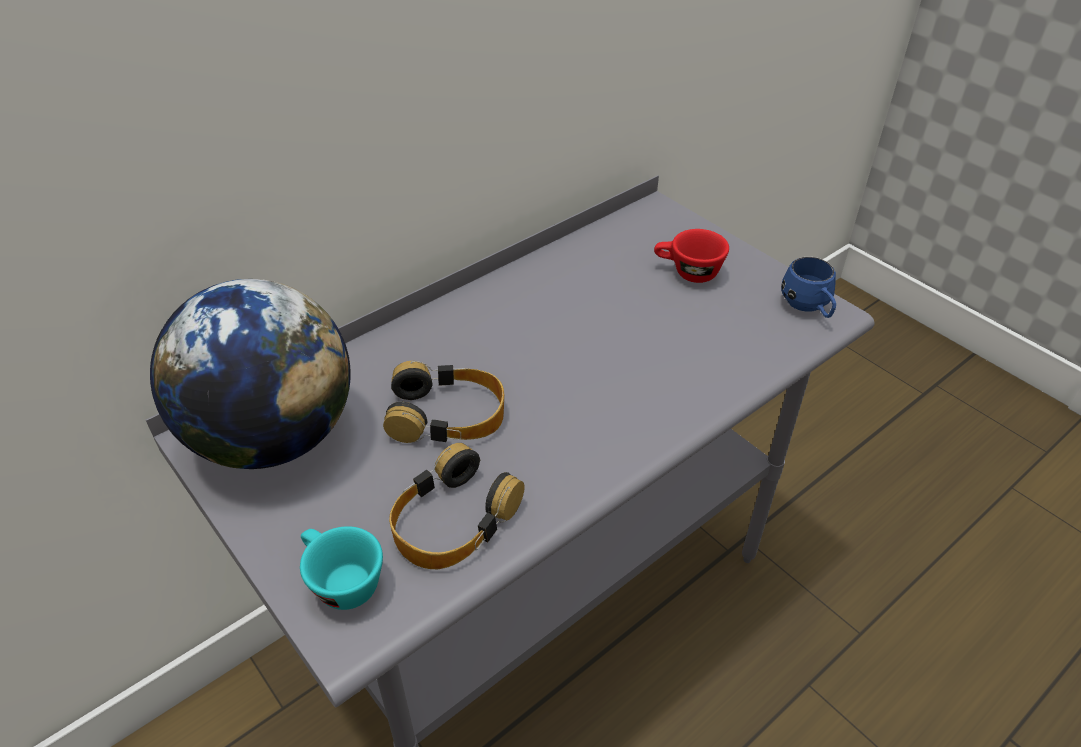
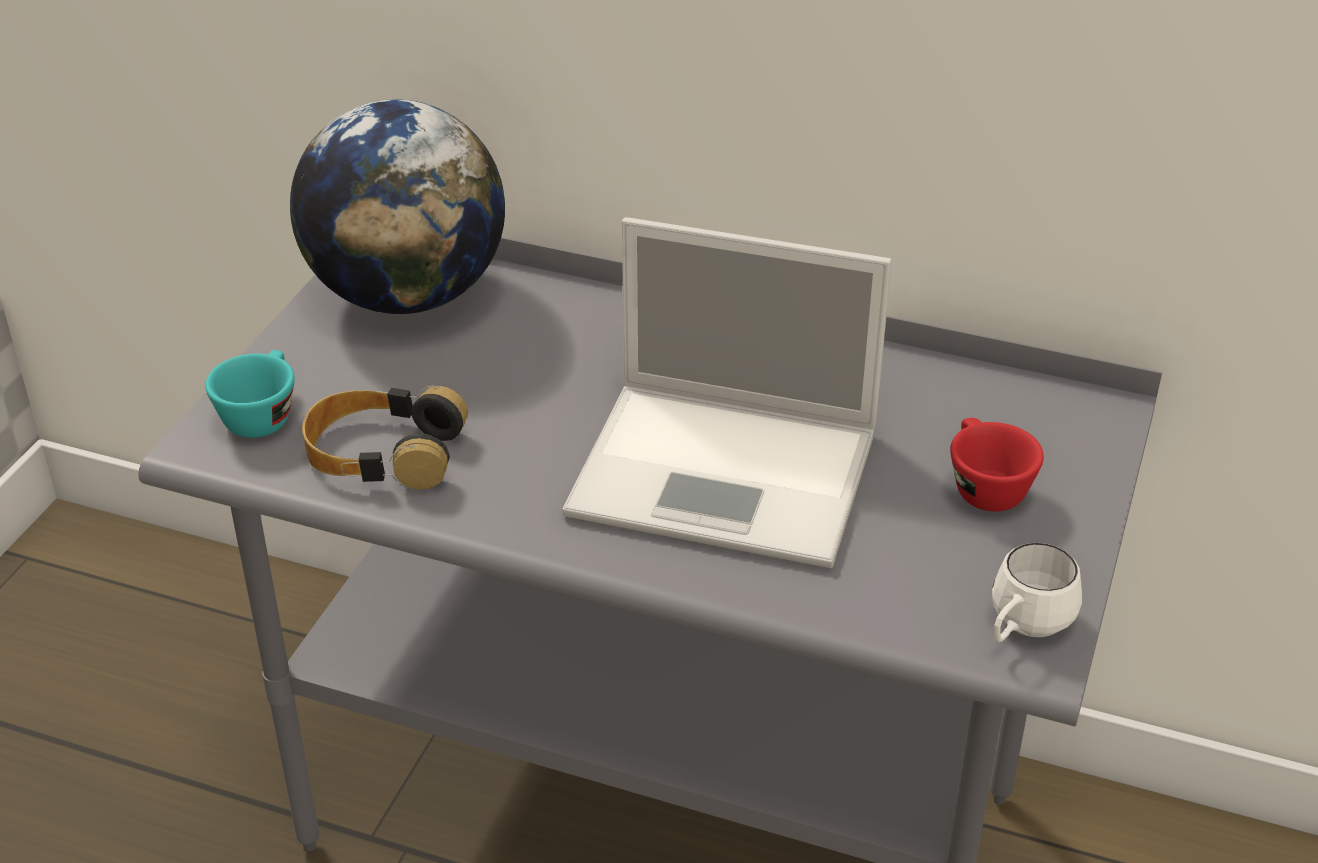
camera: 60 degrees right, 5 degrees down
(447, 415) = (529, 390): headphones -> none
(608, 359) = (730, 474): none -> laptop
(808, 308) = (1023, 628): blue mug -> white mug

